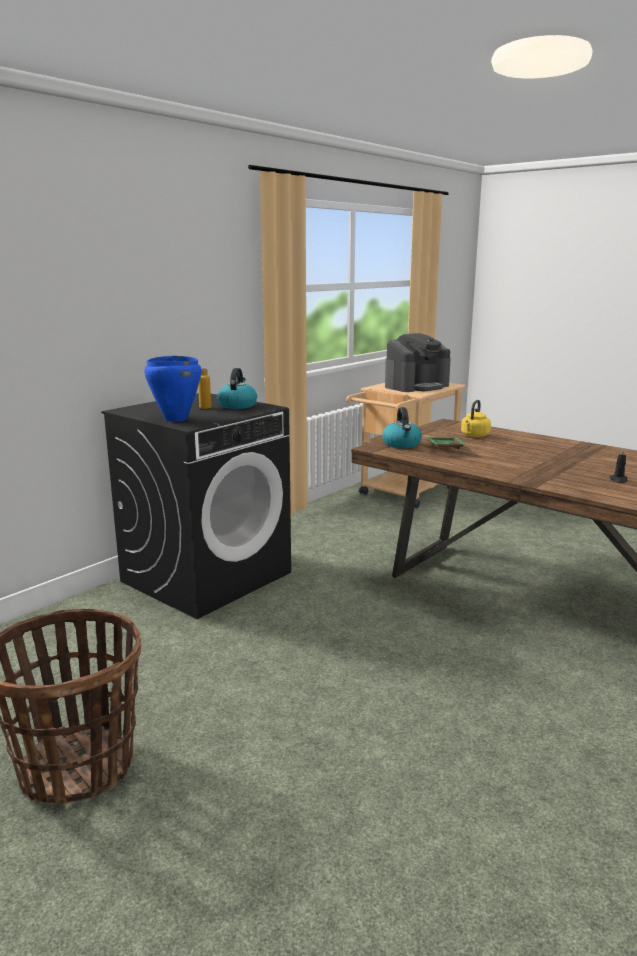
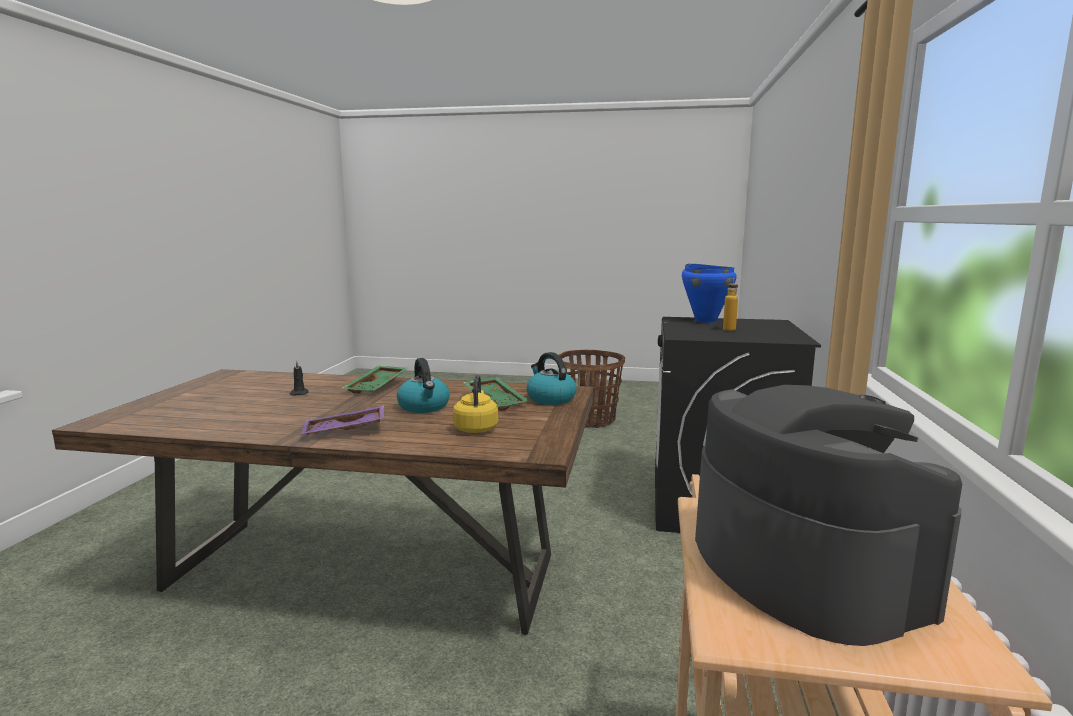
camera: 150 degrees right, 5 degrees down
(237, 405) = (714, 335): kettle -> kettle (424, 407)
(416, 386) = (803, 567): coffee machine -> coffee machine turned 135 degrees clockwise
(542, 475) = (377, 387): none -> green tray
(562, 445) = (344, 431): none -> purple tray

